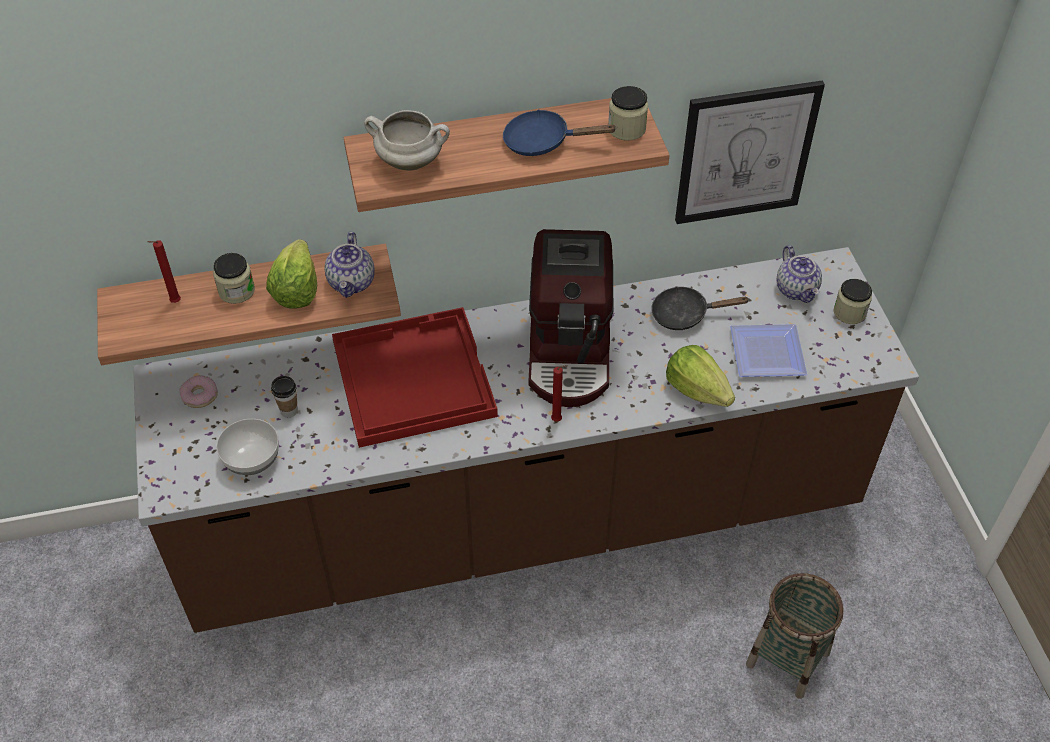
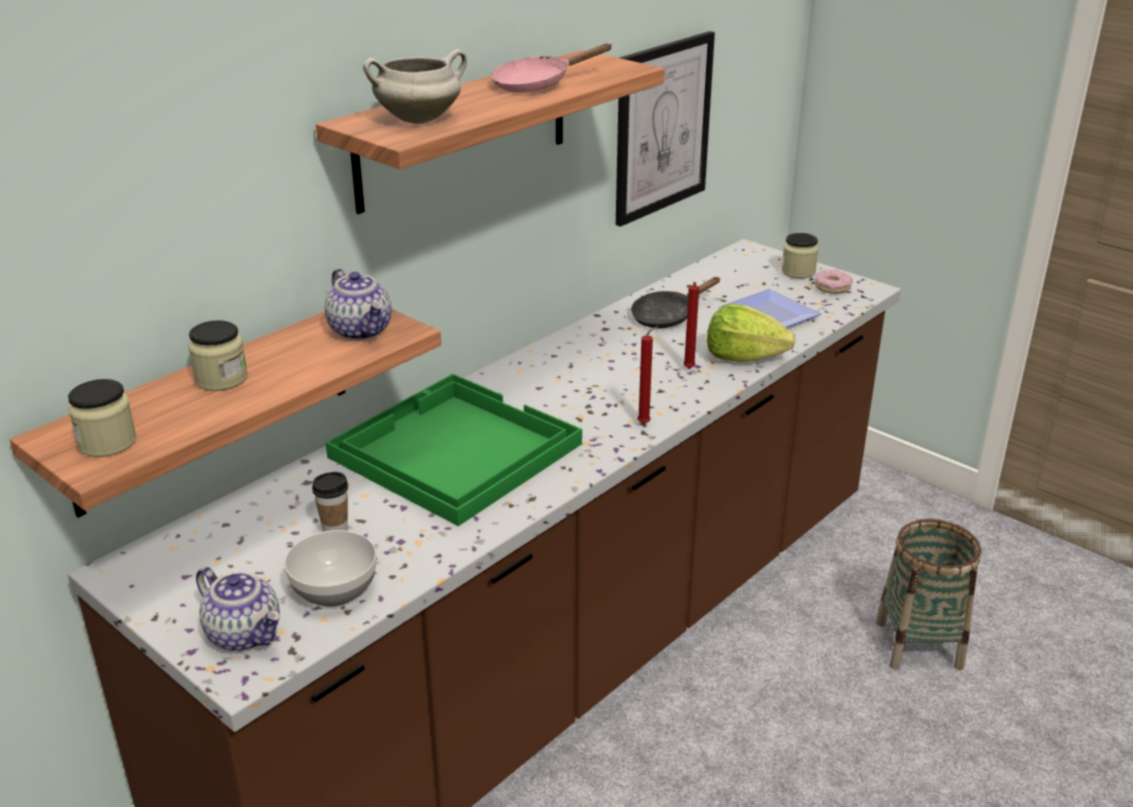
camera: 35 degrees left, 20 degrees down
(174, 302) = (144, 413): red candle -> red candle (688, 369)
(200, 395) = (198, 563): donut -> donut (832, 287)
(296, 290) = (300, 355): lettuce -> none
(411, 378) = (452, 450): red tray -> green tray
(543, 142) = (538, 84): blue frying pan -> pink frying pan
(571, 352) = (596, 374): coffee machine -> none
(626, 129) = (603, 65): jar -> jar (107, 443)
(797, 290) = (739, 273): teapot -> teapot (245, 634)

